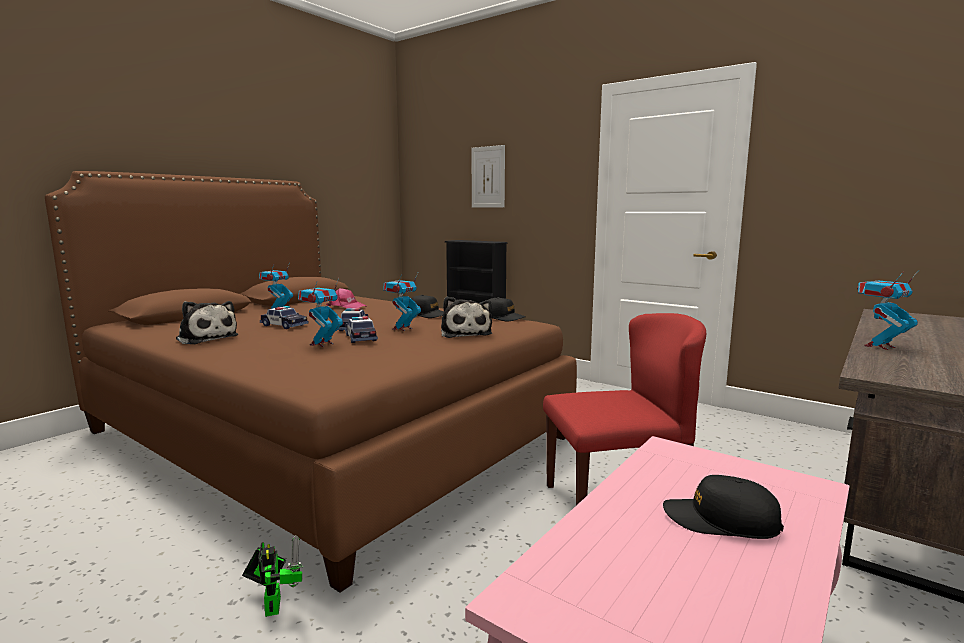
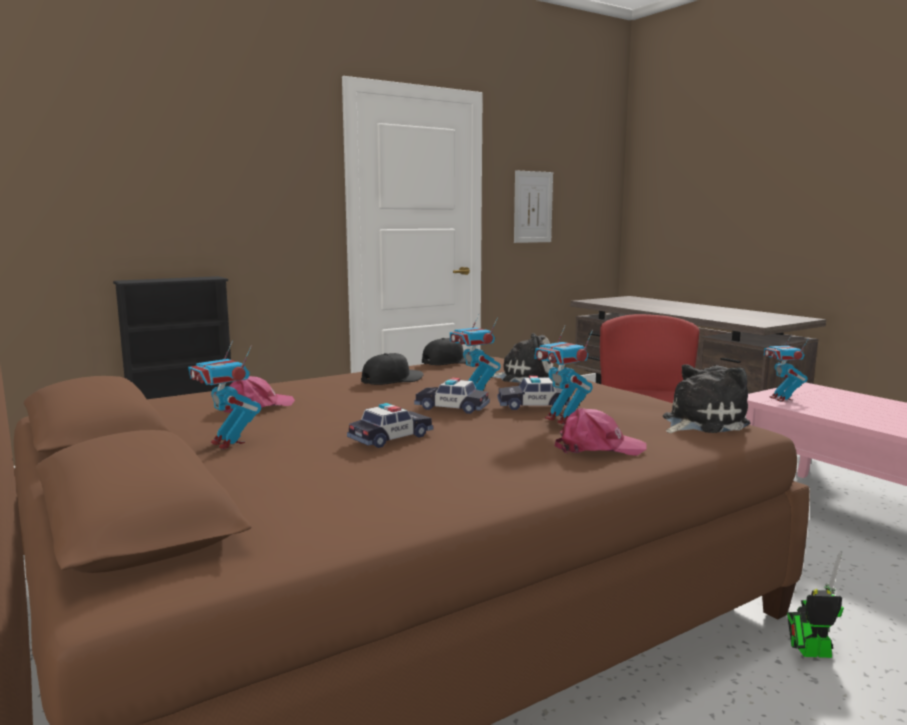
camera: 70 degrees left, 0 degrees up
(206, 338) = (440, 482): plush toy -> plush toy (700, 422)
(261, 355) = (598, 448): none -> pink cap
(488, 177) = (170, 176): picture -> picture (533, 207)
(720, 521) = (861, 406): black cap -> none
(879, 346) = (692, 314): toy robot -> toy robot (781, 399)

